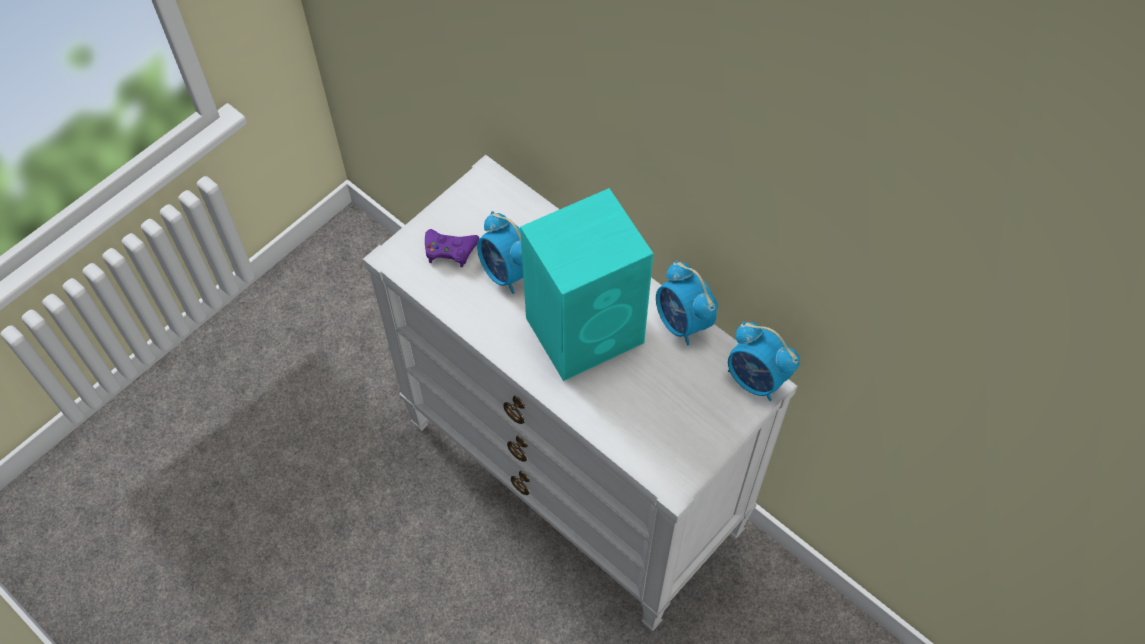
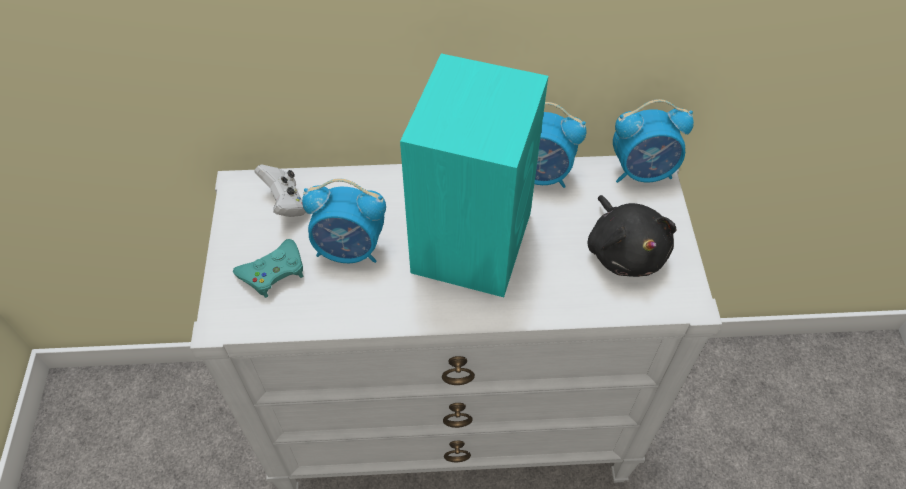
camera: 45 degrees left, 5 degrees down
(450, 250) = (273, 272): purple game controller -> turquoise game controller
(502, 210) = (286, 203): none -> white game controller
(674, 419) = (625, 250): none -> black plush toy

